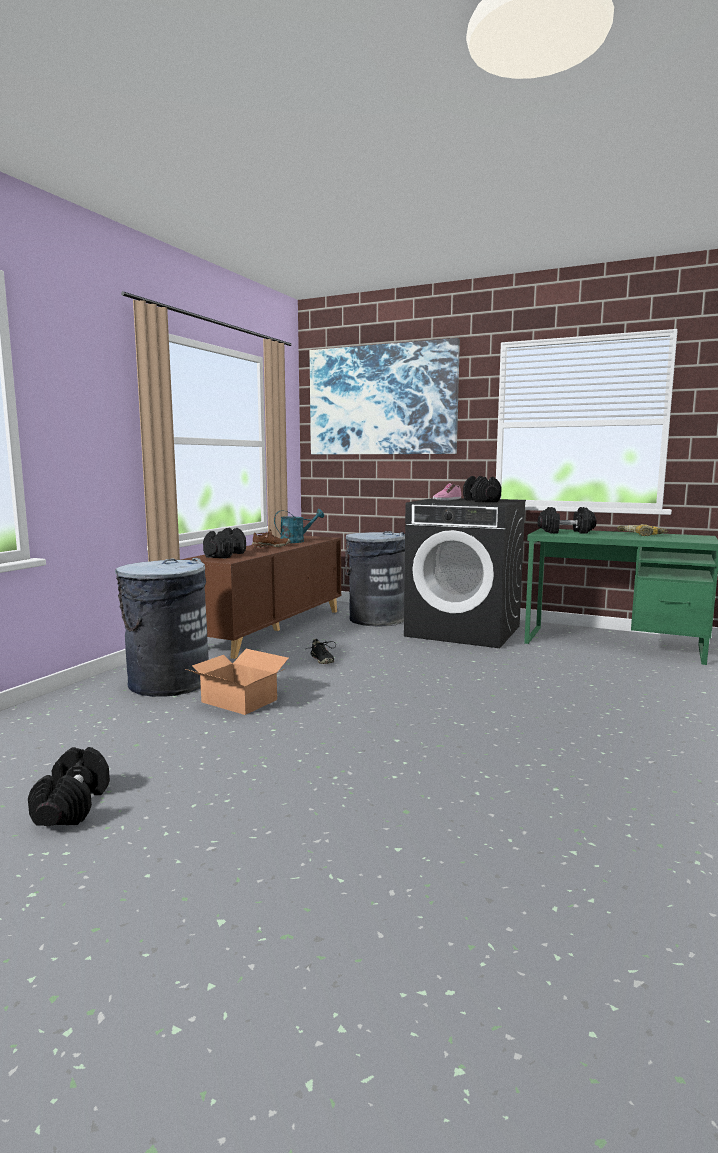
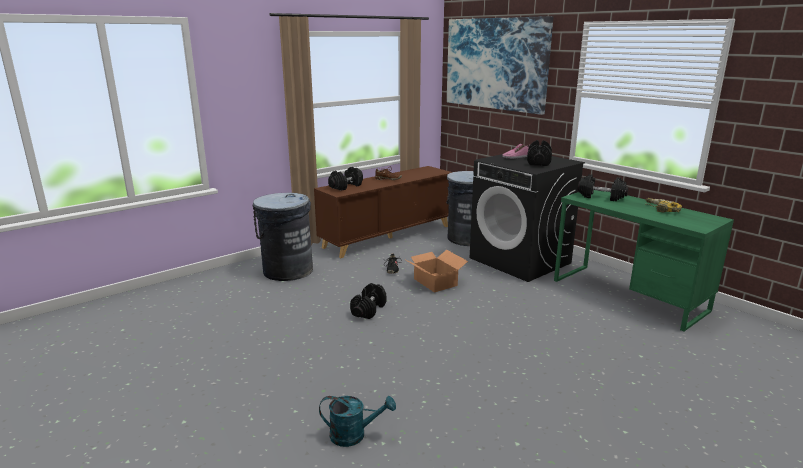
camera: 25 degrees right, 10 degrees up
(72, 806) = (177, 342): black dumbbell -> black dumbbell (369, 310)
(239, 701) = (312, 293): cardboard box -> cardboard box (435, 282)
(297, 541) = (415, 174): turquoise watering can -> turquoise watering can (354, 435)

